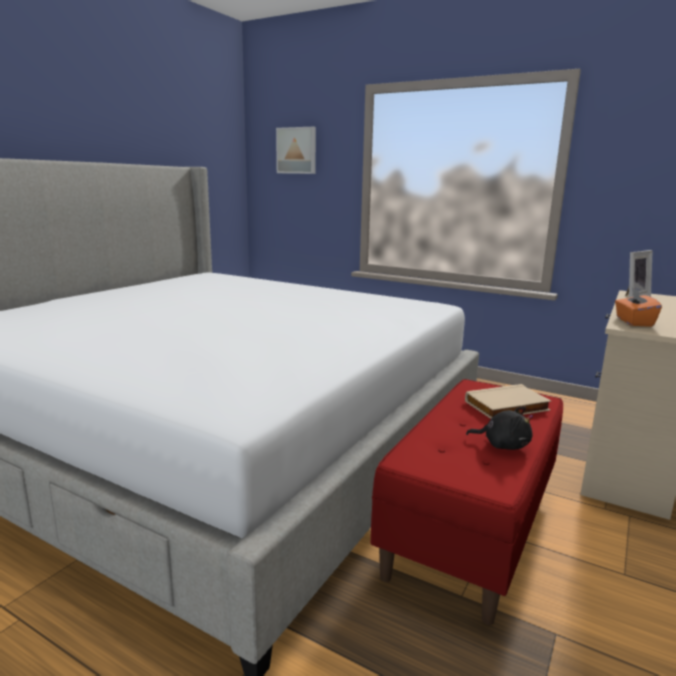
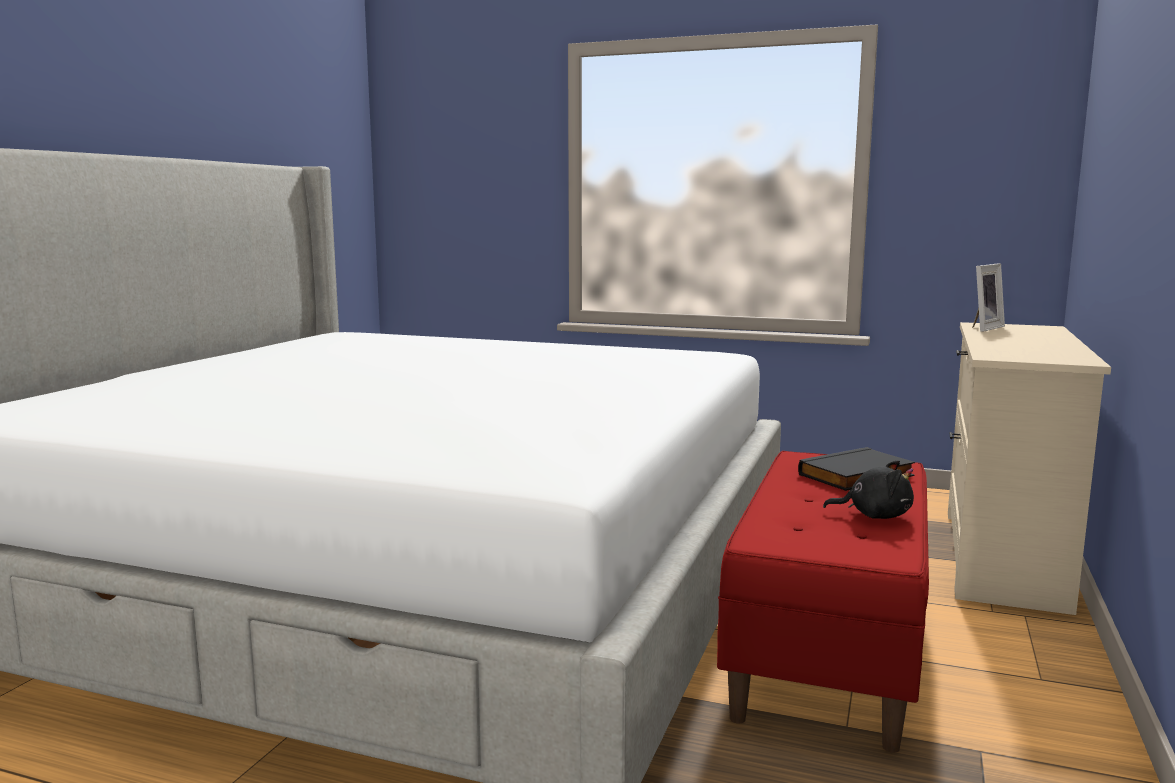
camera: 10 degrees left, 5 degrees down
(297, 150) = (460, 142): picture -> none
(507, 407) = (857, 476): beige book -> black book
(633, 322) = (1002, 352): orange tissue box -> none

